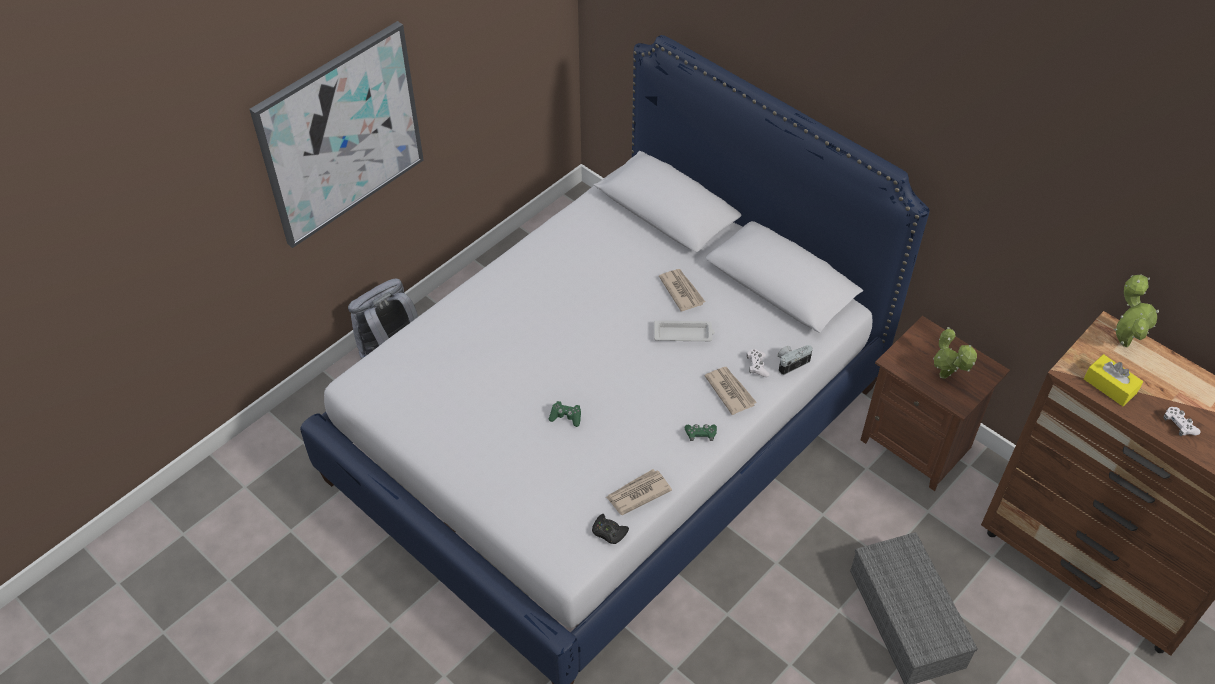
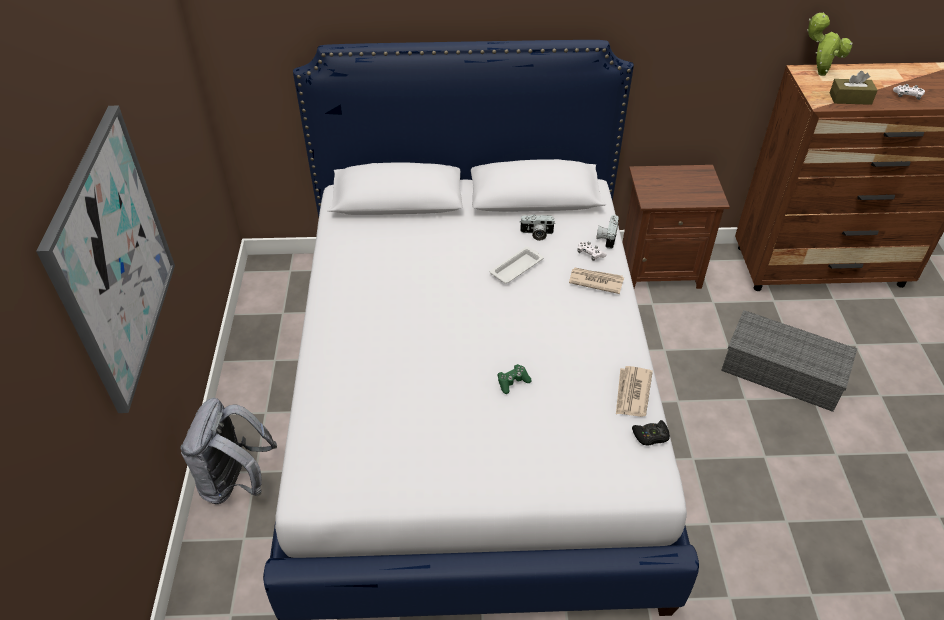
camera: 45 degrees left, 5 degrees down
(681, 291) = (478, 242): newspaper -> none
(700, 435) = (616, 322): green game controller -> none
(737, 317) = (536, 234): none -> camera
(945, 378) = (689, 191): potted plant -> none
(1110, 386) = (850, 98): yellow tissue box -> brown tissue box

